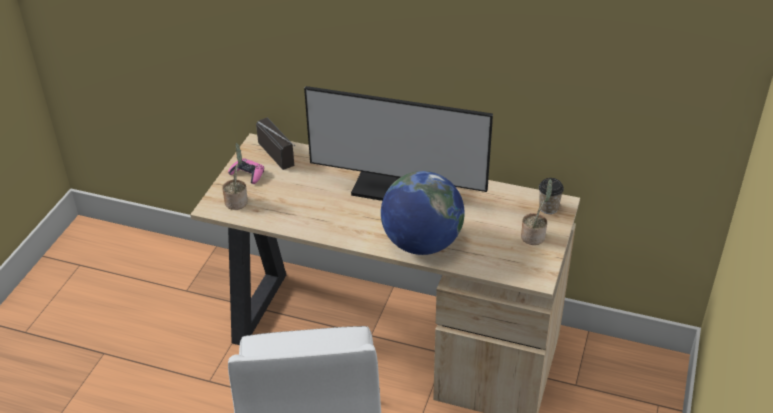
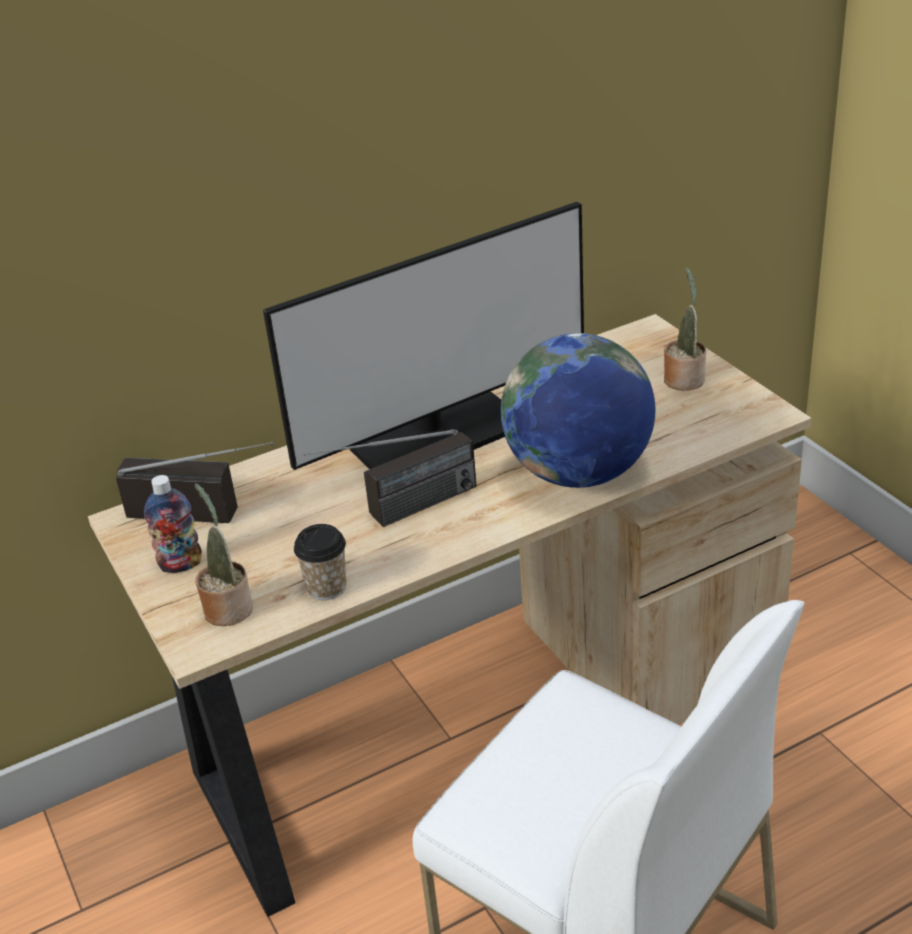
camera: 45 degrees left, 5 degrees down
(247, 174) = (181, 564): pink game controller -> bottle
(338, 209) = (399, 513): none -> radio
(548, 208) = (645, 343): cup -> cup (326, 587)

